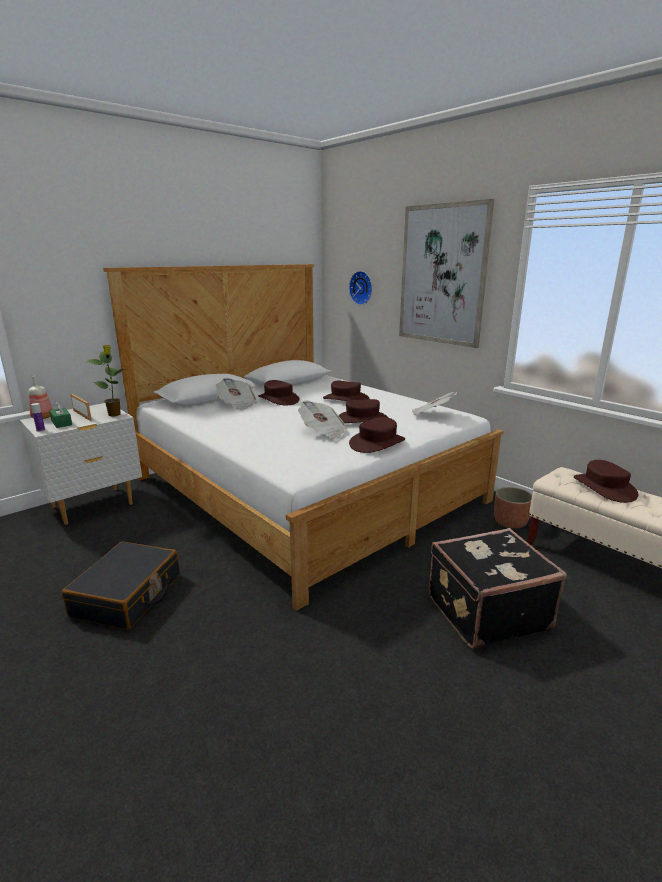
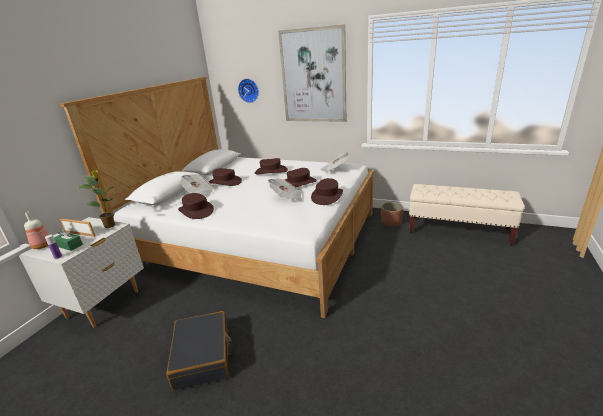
camera: 25 degrees left, 5 degrees up
(486, 611) = (420, 276): black suitcase -> none
(604, 487) = (445, 190): brown hat -> brown hat (196, 210)

